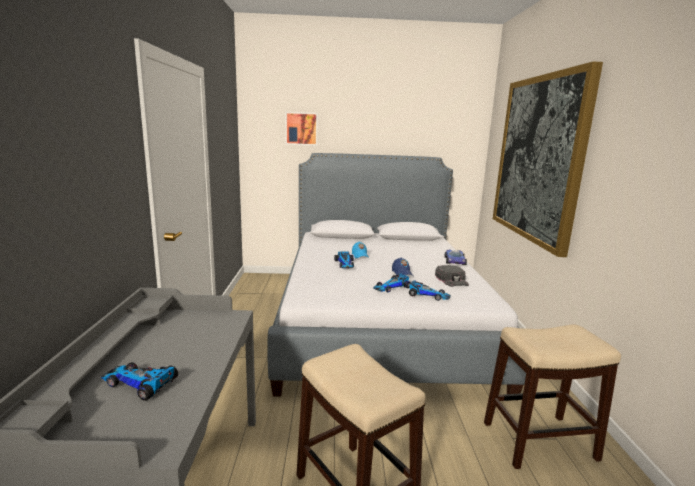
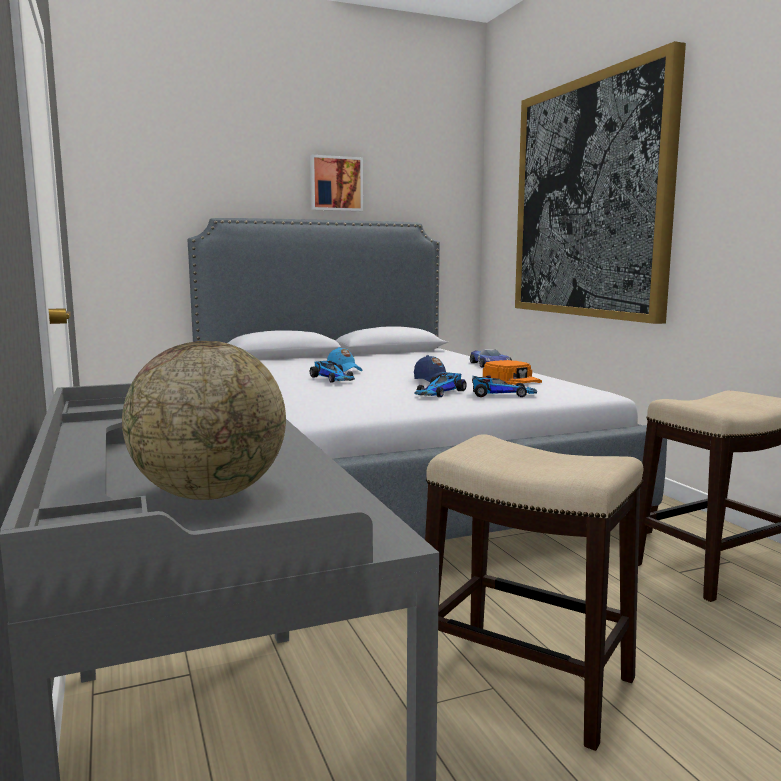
camera: 20 degrees left, 5 degrees down
(139, 384) = (210, 494): toy car -> globe
(301, 128) = (186, 176): picture -> picture (336, 184)
(452, 280) = (512, 380): black cap -> orange cap

